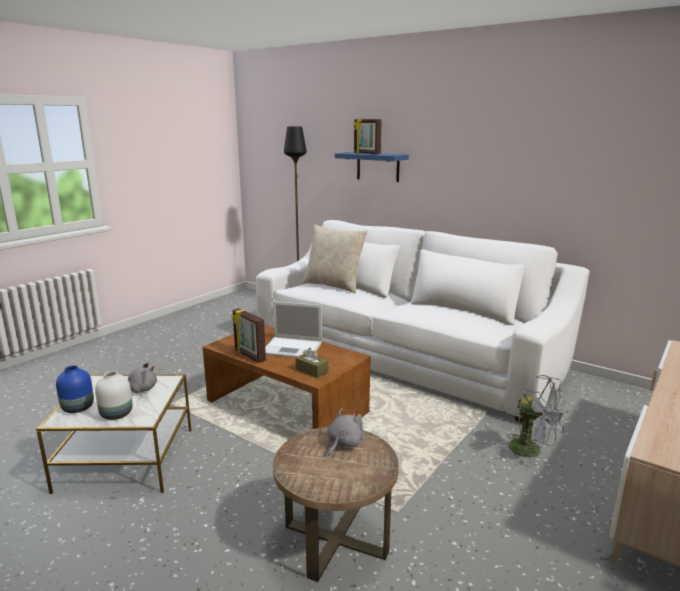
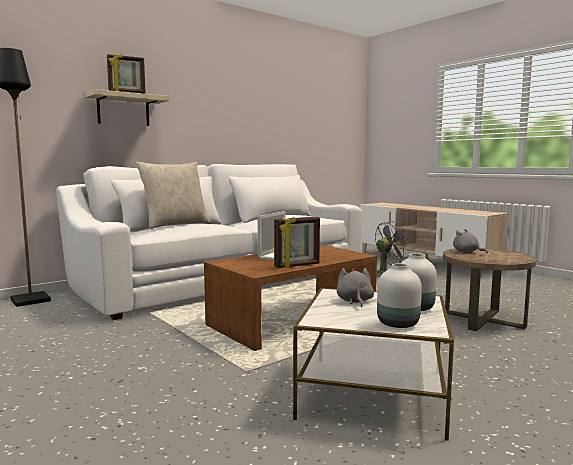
camera: 75 degrees left, 10 degrees down
(79, 408) = (397, 323): blue vase -> white vase
(311, 371) = (343, 254): brown tissue box -> none
(378, 167) = (123, 110): blue shelf -> beige shelf

